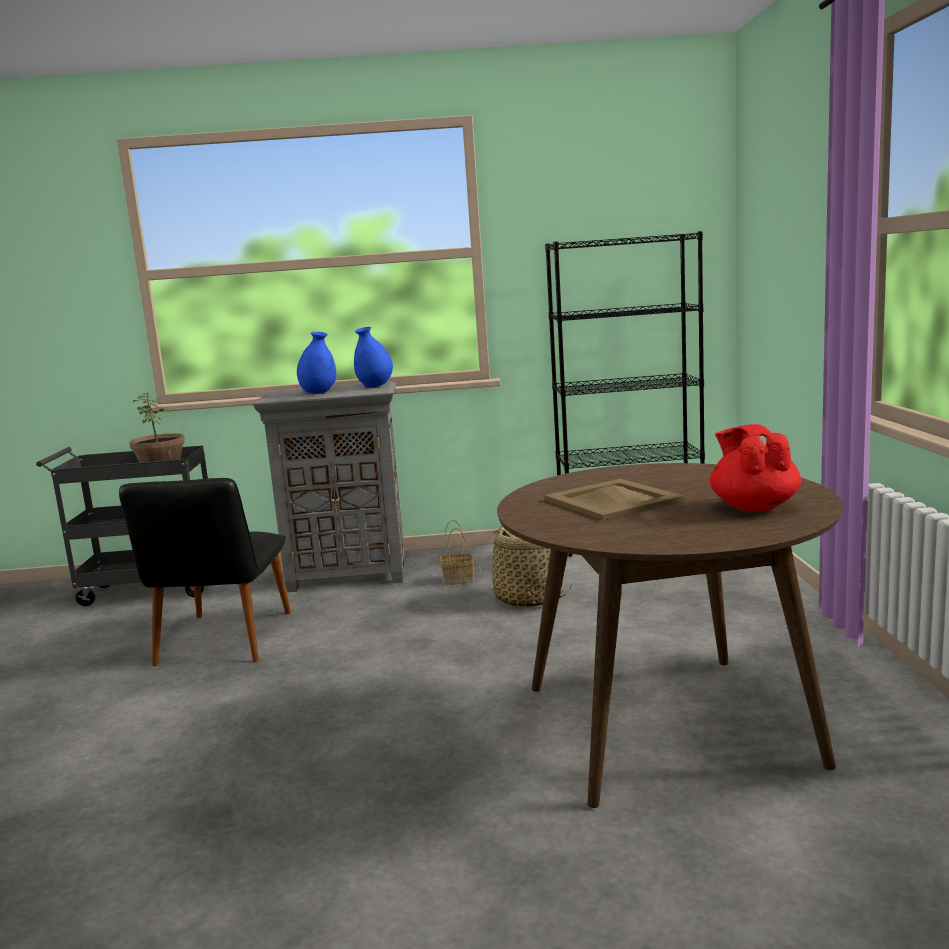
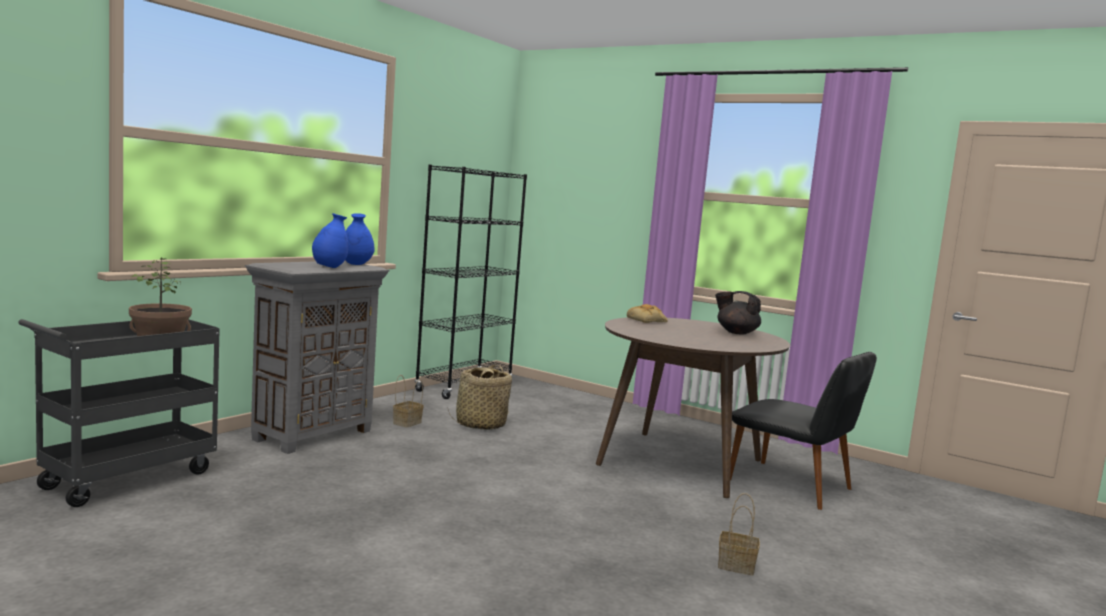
camera: 55 degrees left, 5 degrees down
(225, 638) = (324, 491): black chair -> black chair (789, 484)
(335, 909) = (737, 566): none -> basket
(611, 500) = (677, 333): beige tray -> none
(666, 471) = (647, 320): none -> bread
(753, 507) = (736, 332): red teapot -> black teapot

